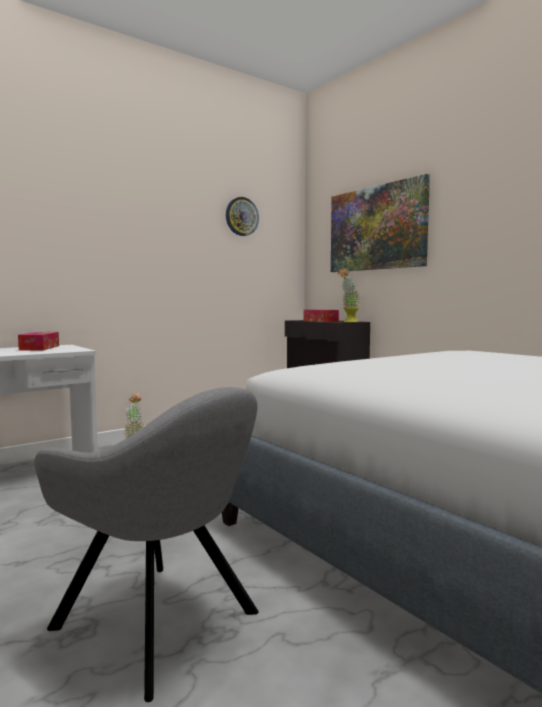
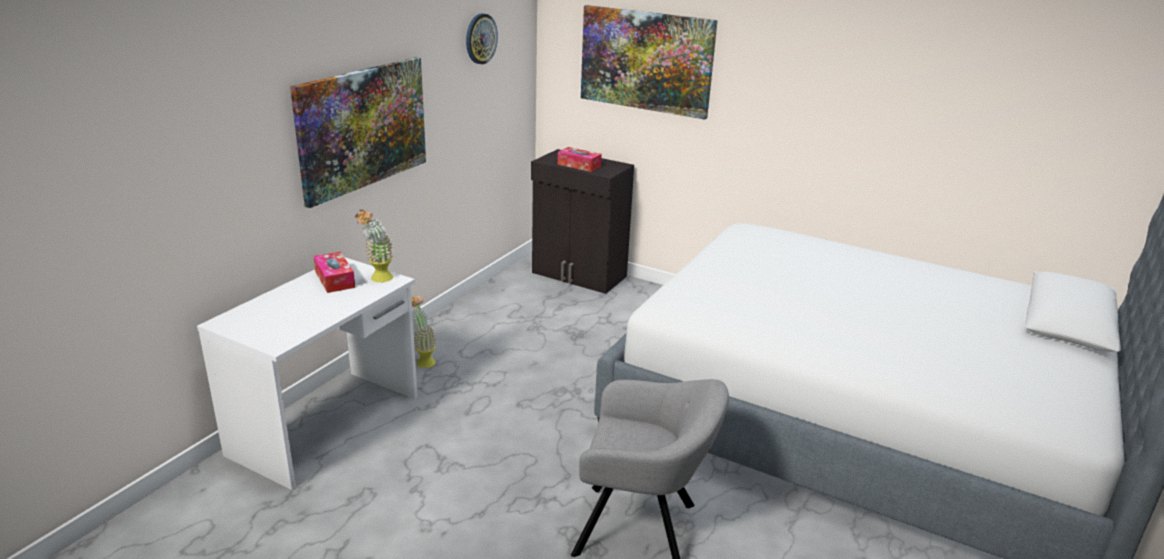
camera: 25 degrees left, 20 degrees up
(109, 249) = (363, 127): none -> picture
(348, 322) = (614, 169): potted plant -> potted plant (378, 280)

